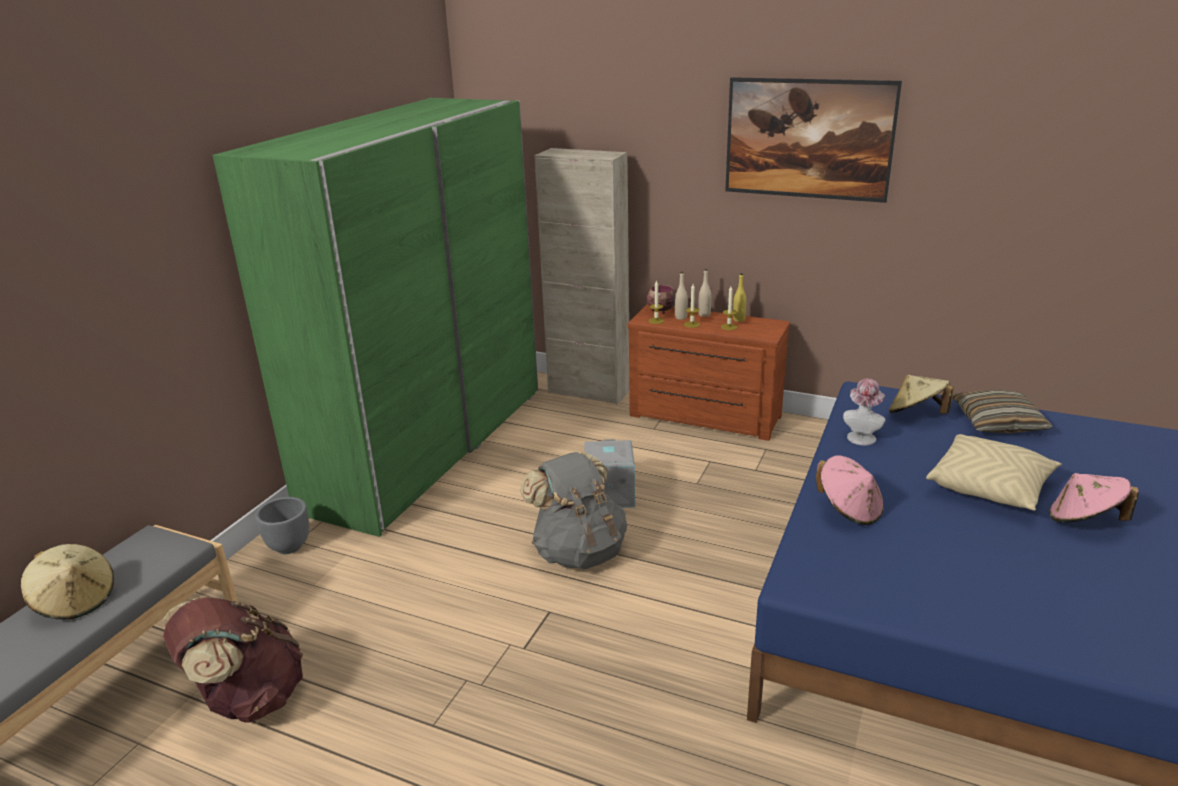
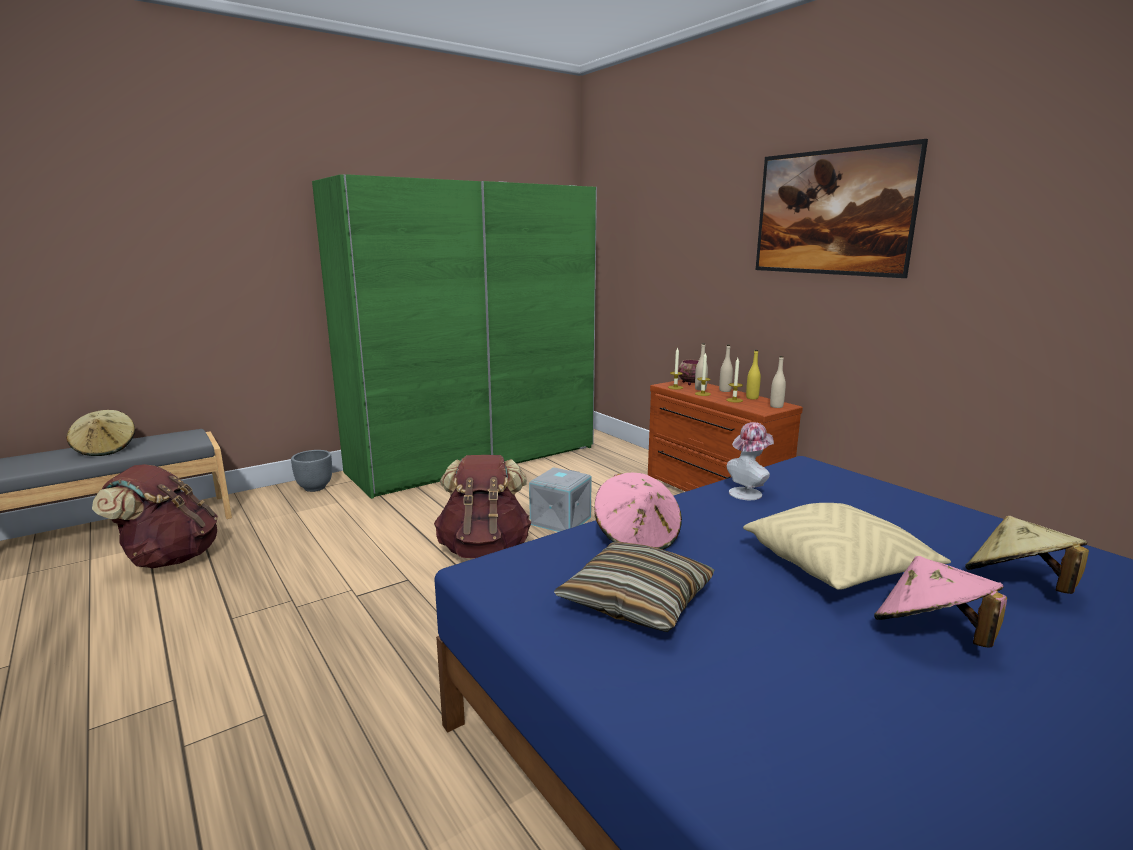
camera: 30 degrees right, 10 degrees down
(578, 551) = (484, 549): grey backpack -> brown backpack
(588, 391) = (635, 455): beige cabinet -> none
(771, 327) = (776, 406): none -> beige bottle
(916, 414) = (841, 492): beige hat -> beige hat (1017, 585)
(997, 422) = (940, 520): pillow -> pillow (636, 600)

